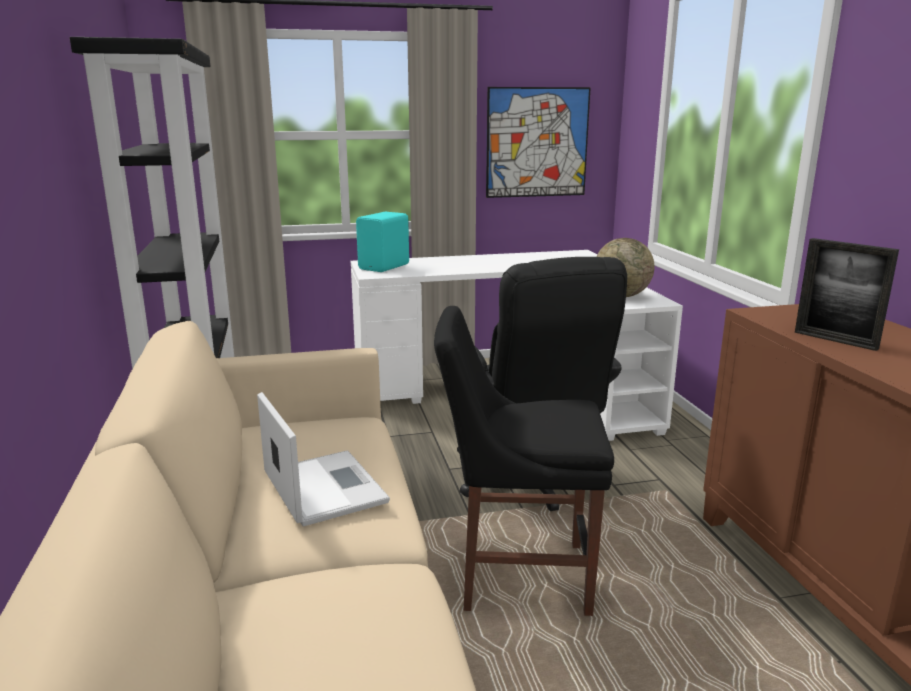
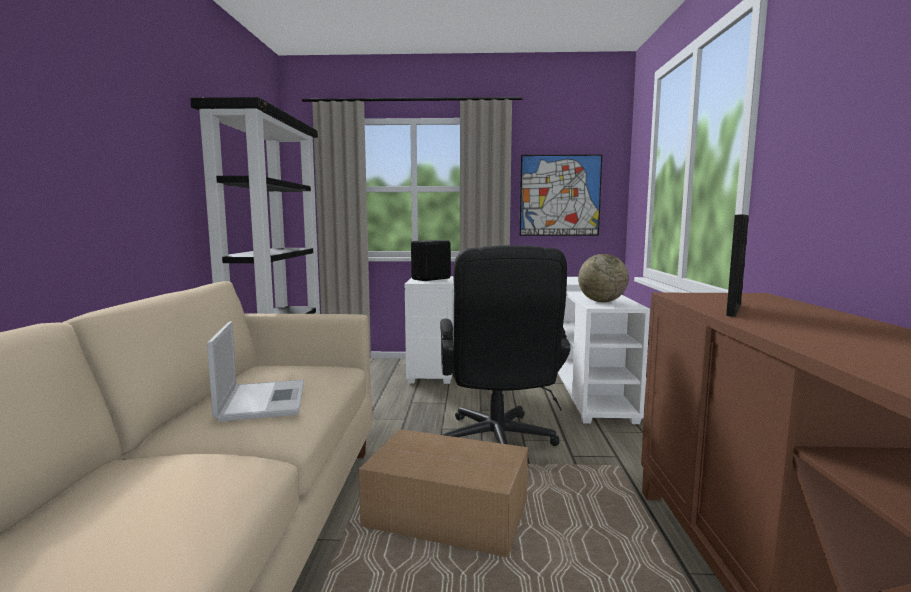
camera: 15 degrees right, 10 degrees down
(385, 267) = (432, 279): turquoise speaker -> black speaker
(516, 575) = (445, 513): black chair -> cardboard box
(835, 340) = (733, 310): picture frame -> picture frame turned 120 degrees counterclockwise

